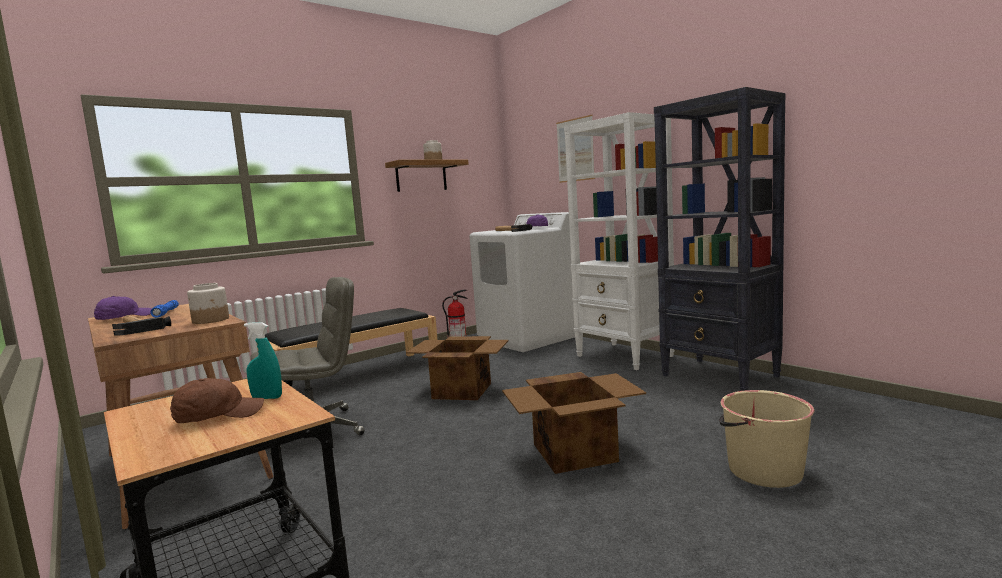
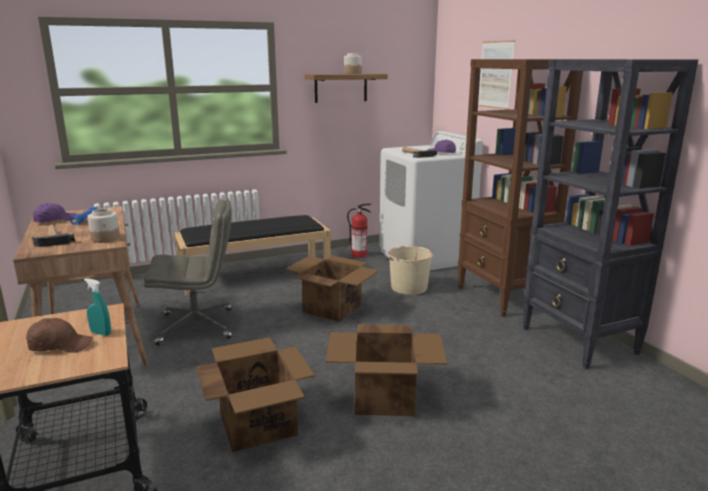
camera: 15 degrees right, 10 degrees up
(450, 504) = (258, 423): none -> cardboard box
(625, 356) = (503, 297): white bookcase -> brown bookcase
(763, 471) = (534, 457): beige bucket -> beige bucket (408, 288)

